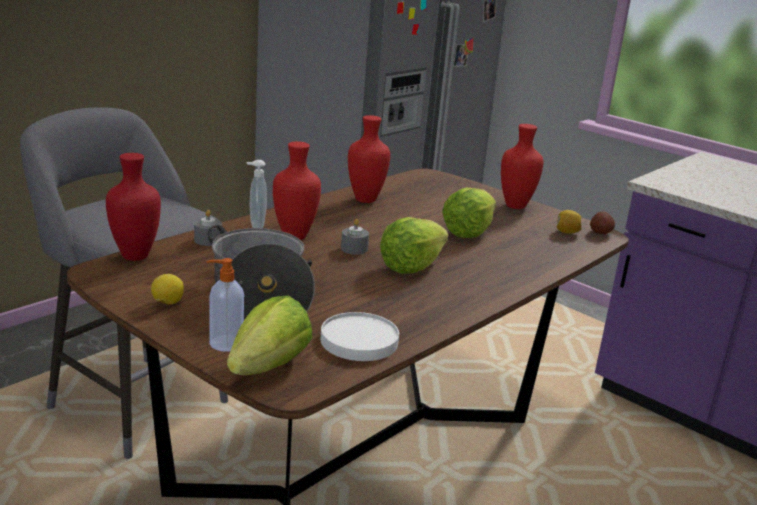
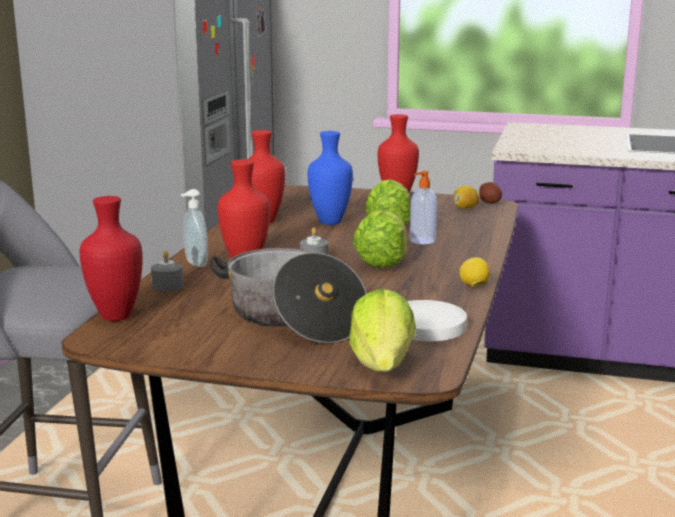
camera: 25 degrees left, 5 degrees down
(167, 303) = (212, 344): lemon -> lemon (474, 286)
(224, 343) = (317, 360): soap dispenser -> soap dispenser (422, 241)
(420, 215) = (330, 222): none -> blue vase

